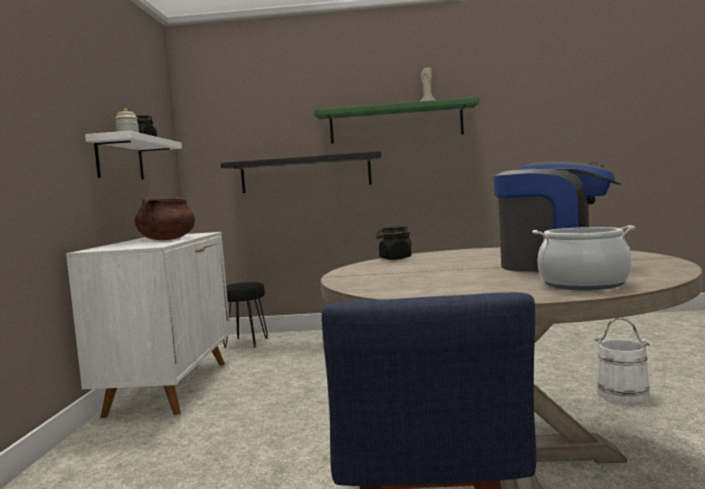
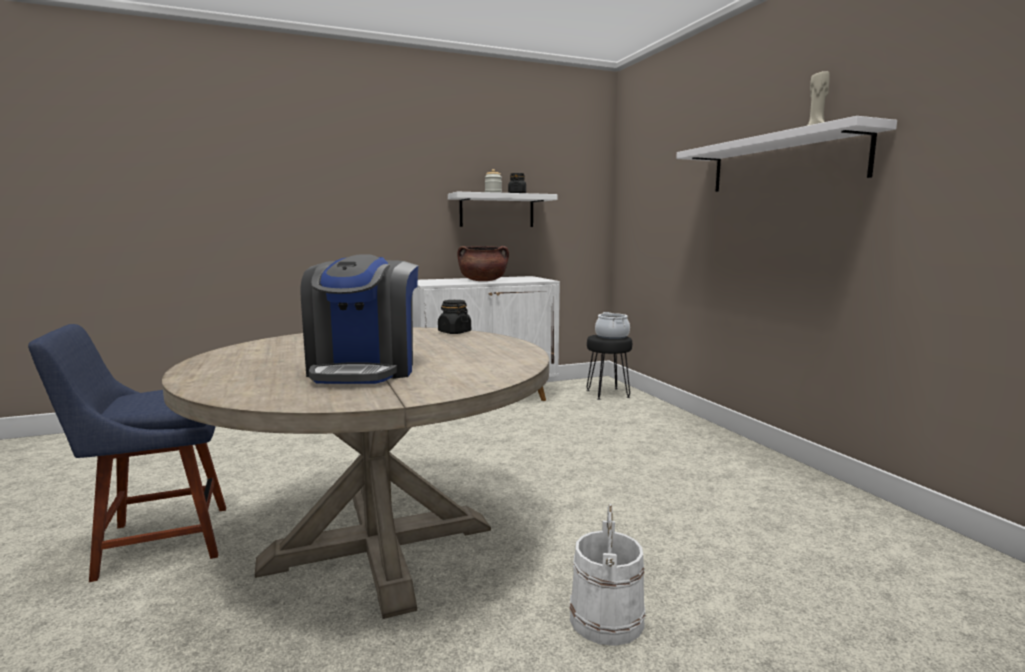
camera: 65 degrees right, 5 degrees up
(305, 173) = (691, 227): black shelf -> none
(396, 123) = (784, 163): green shelf -> white shelf
(583, 284) = (233, 378): cooking pot -> cooking pot (612, 336)

